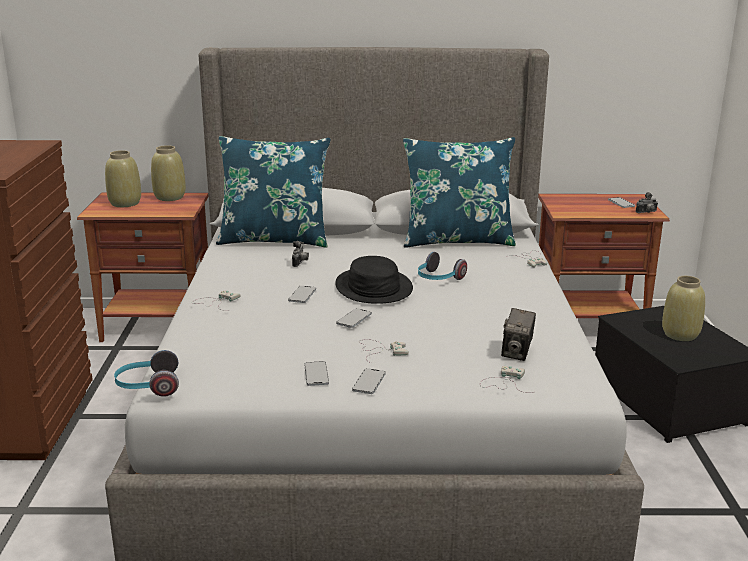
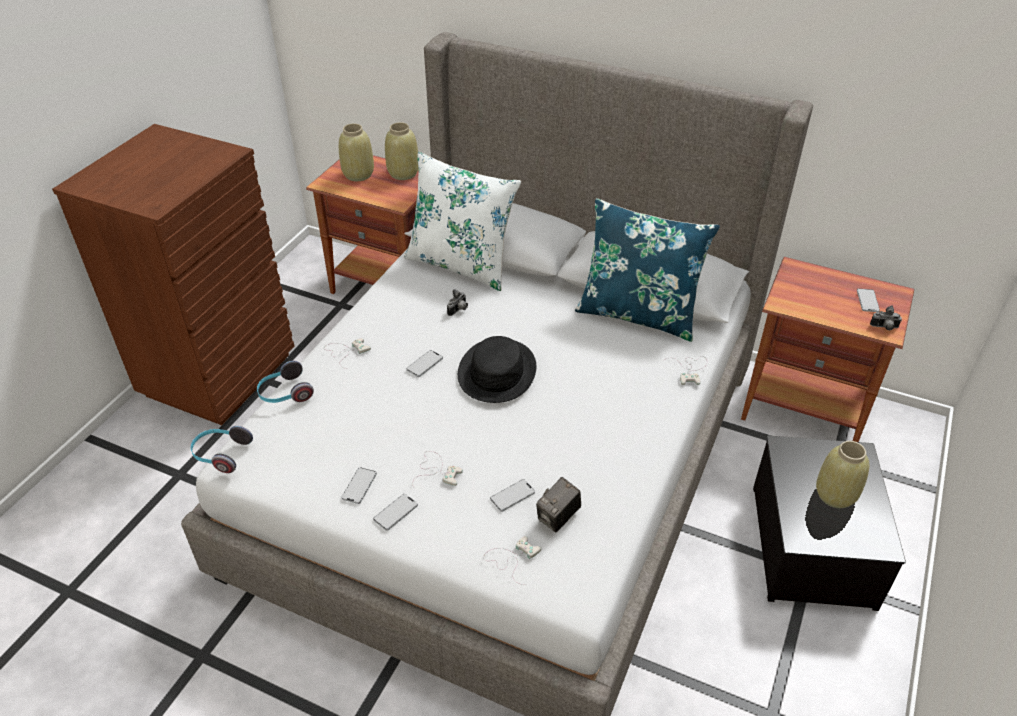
camera: 25 degrees right, 20 degrees up
(275, 239) = (461, 264): blue pillow -> white pillow
(354, 319) = (445, 416): phone -> phone (512, 496)
(438, 279) = (570, 375): headphones -> headphones (285, 393)

